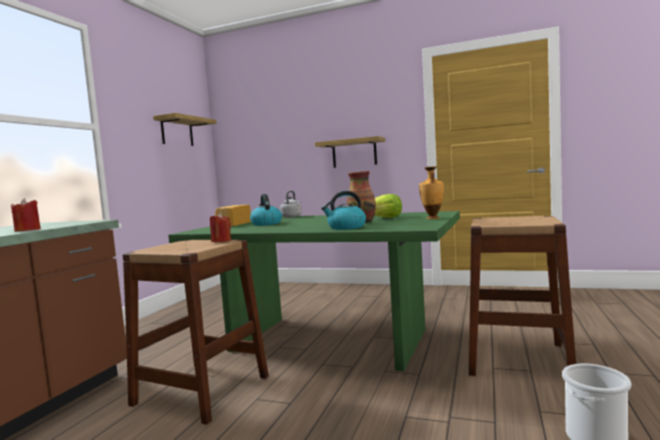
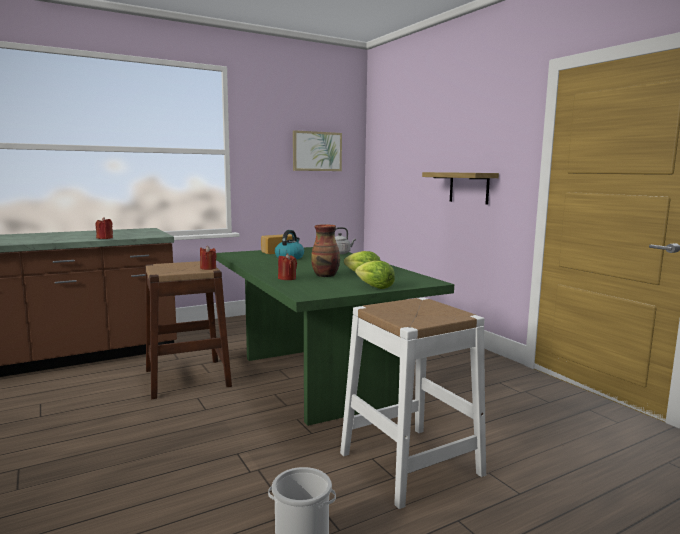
camera: 40 degrees right, 5 degrees up
(177, 132) = (317, 151): shelf -> picture
(346, 227) = (287, 278): kettle -> red candle
(432, 218) = (375, 287): vase -> lettuce
(518, 358) = (410, 464): brown stool -> white stool

